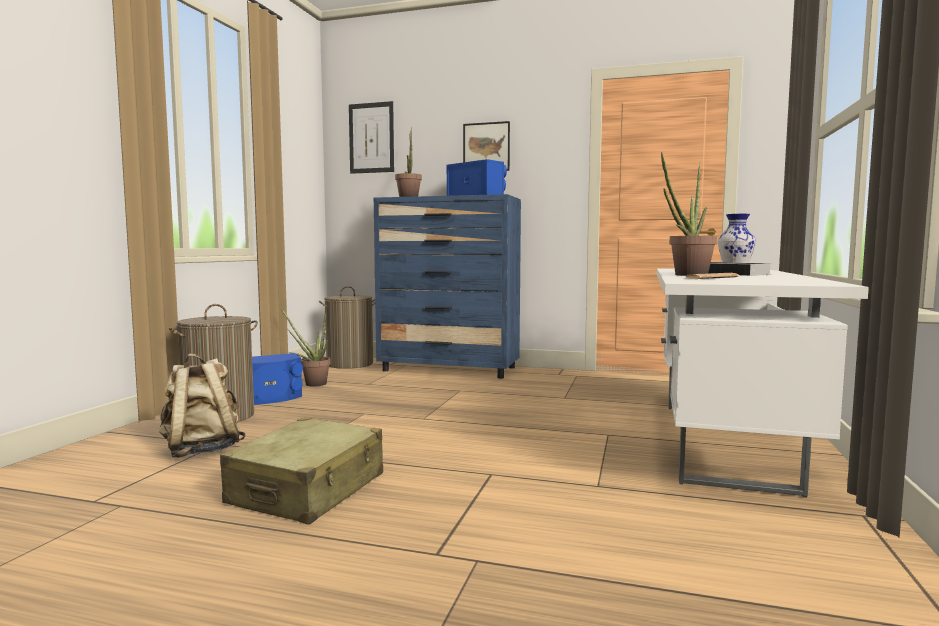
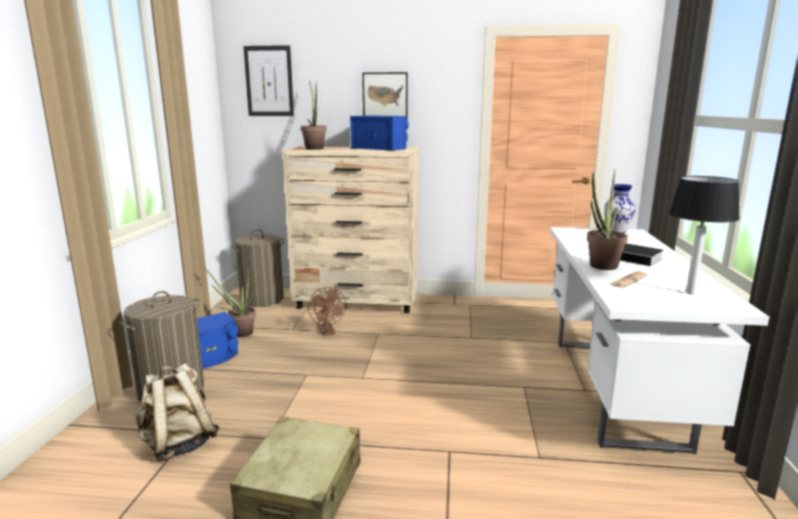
camera: 10 degrees left, 10 degrees up
(405, 387) = (327, 332): none -> brown fan
(449, 369) = (357, 302): blue dresser -> beige dresser
(781, 280) = (691, 292): none -> table lamp

